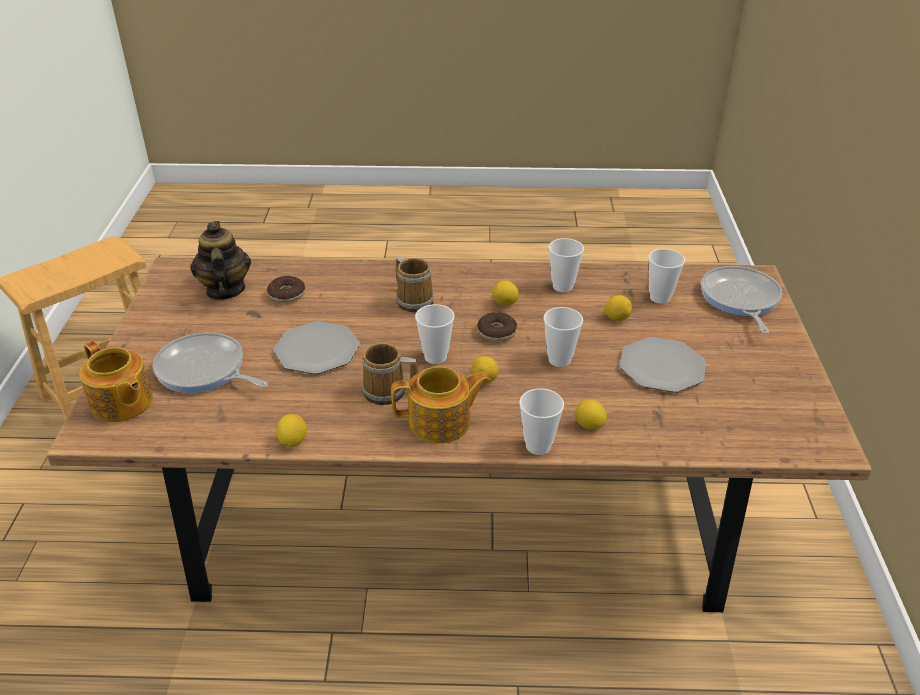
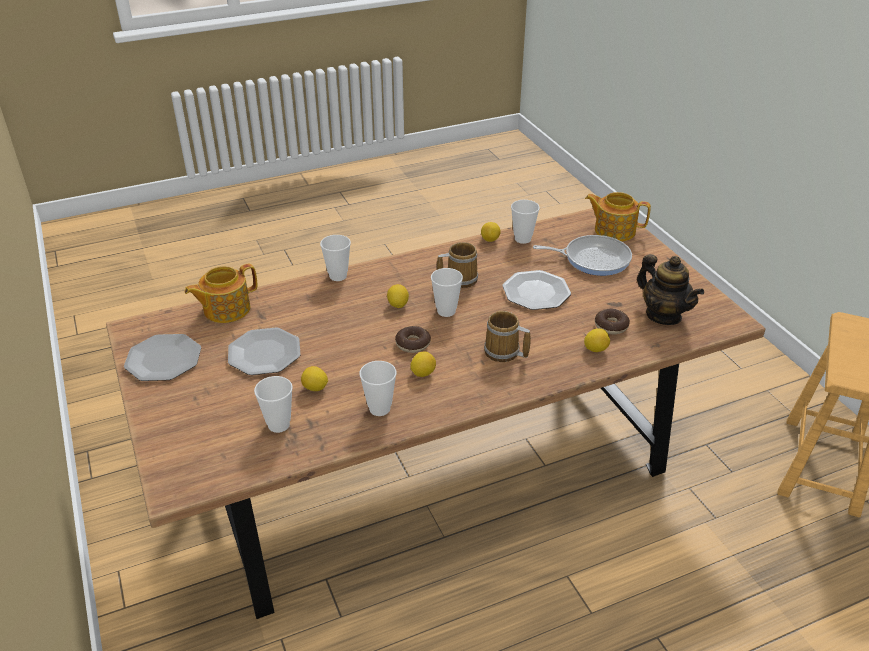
camera: 155 degrees right, 0 degrees up
(441, 422) = (409, 272): teapot -> teapot (225, 309)
(559, 360) = (350, 335): cup -> cup (522, 239)
(589, 426) = (308, 296): lemon -> lemon (595, 349)
(739, 299) = (195, 448): frying pan -> none
(781, 391) = (163, 359): none -> plate

